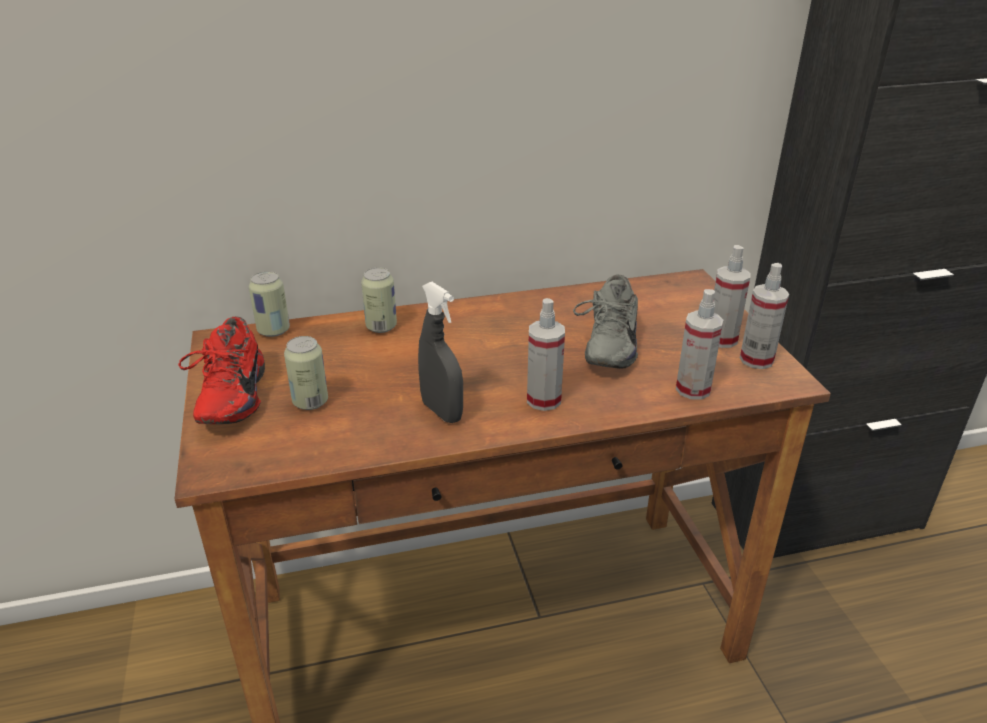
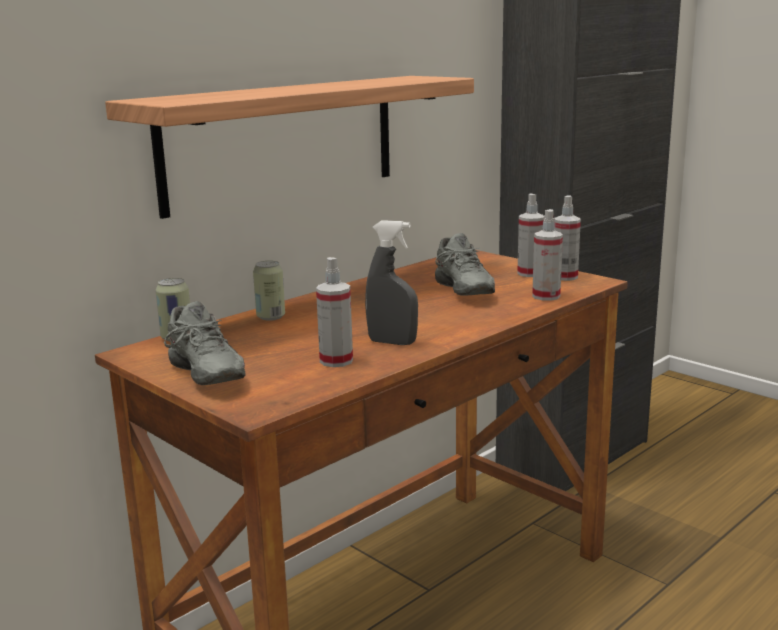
camera: 30 degrees left, 15 degrees down
(228, 398) = (201, 376): red shoe -> grey shoe
(310, 402) = (278, 362): can -> none
(436, 131) = (282, 141): none -> shelf
(543, 400) = (456, 321): spray bottle -> spray bottle (336, 361)

